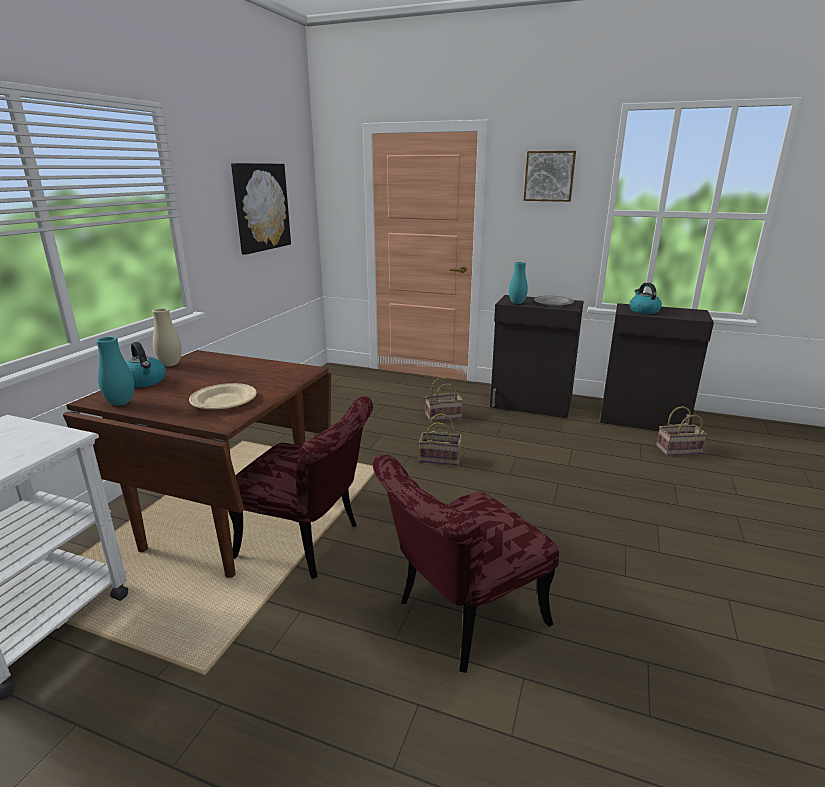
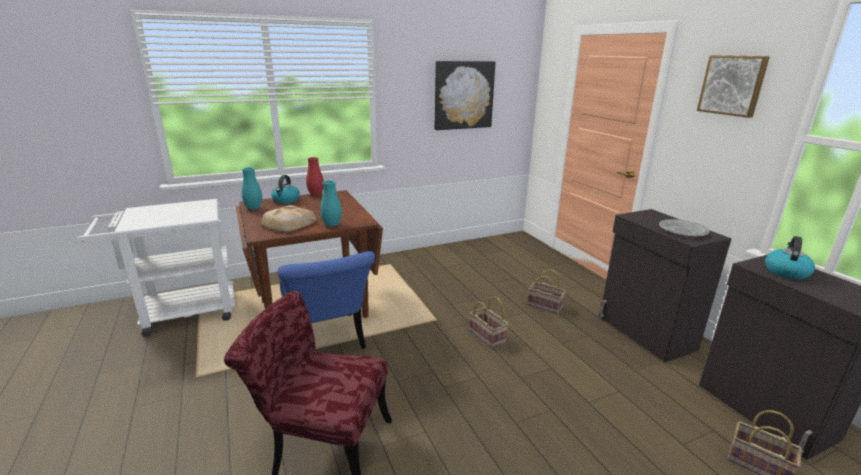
camera: 45 degrees right, 0 degrees up
(170, 364) = (316, 195): beige vase -> red vase
(223, 400) = (288, 223): beige plate -> bread
(309, 543) = (328, 343): red chair -> blue chair
(517, 303) = (640, 220): turquoise vase -> turquoise vase (332, 225)

